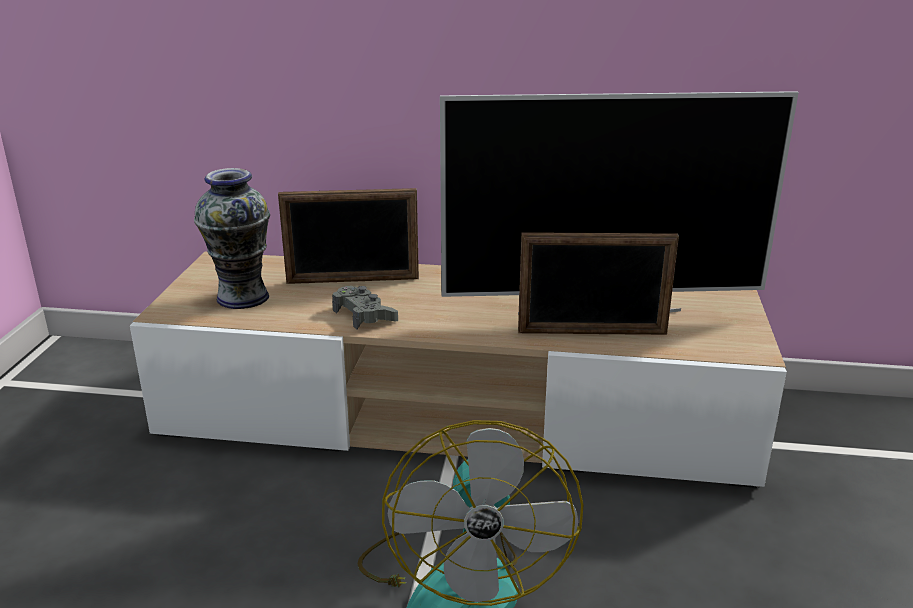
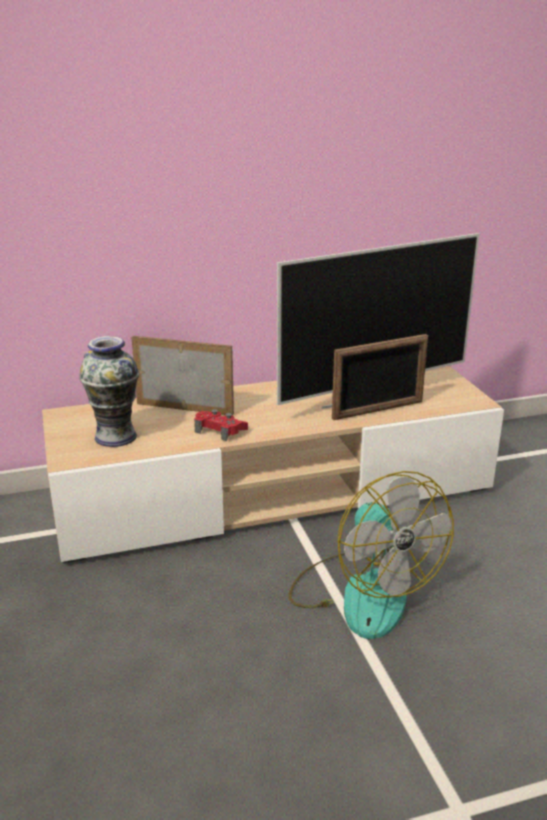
camera: 25 degrees left, 0 degrees up
(353, 280) = (185, 408): picture frame -> picture frame turned 135 degrees counterclockwise
(364, 315) = (220, 430): grey game controller -> red game controller

